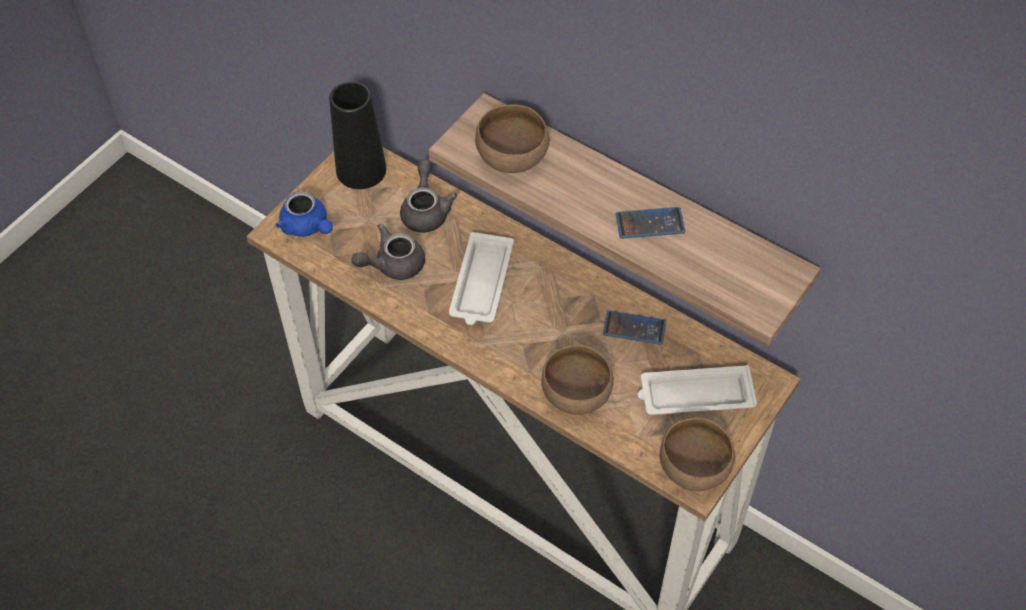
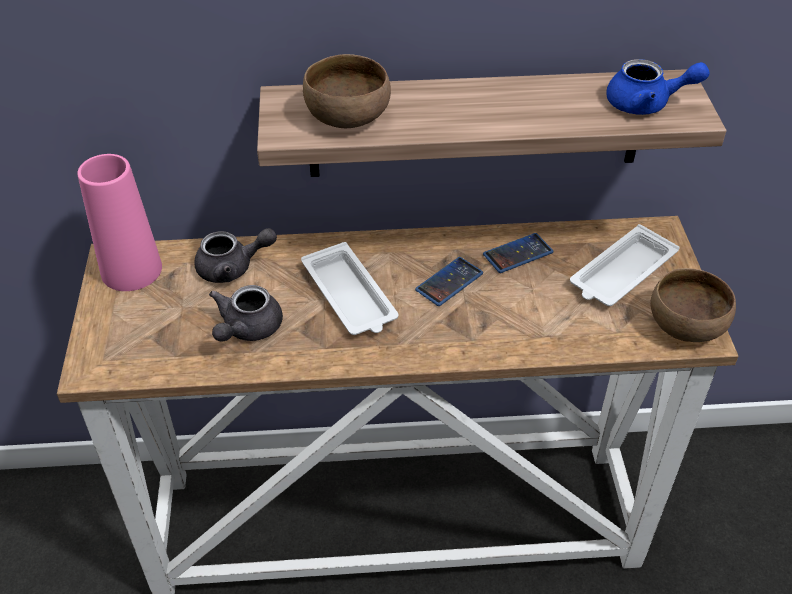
camera: 40 degrees left, 10 degrees down
(307, 226) = (121, 347): blue teapot -> blue teapot (646, 104)
(361, 170) = (131, 270): black vase -> pink vase
(426, 210) = (233, 268): grey teapot -> grey teapot turned 120 degrees clockwise
(577, 393) = (530, 330): brown bowl -> none
(650, 223) = (529, 105): phone -> phone (449, 282)

